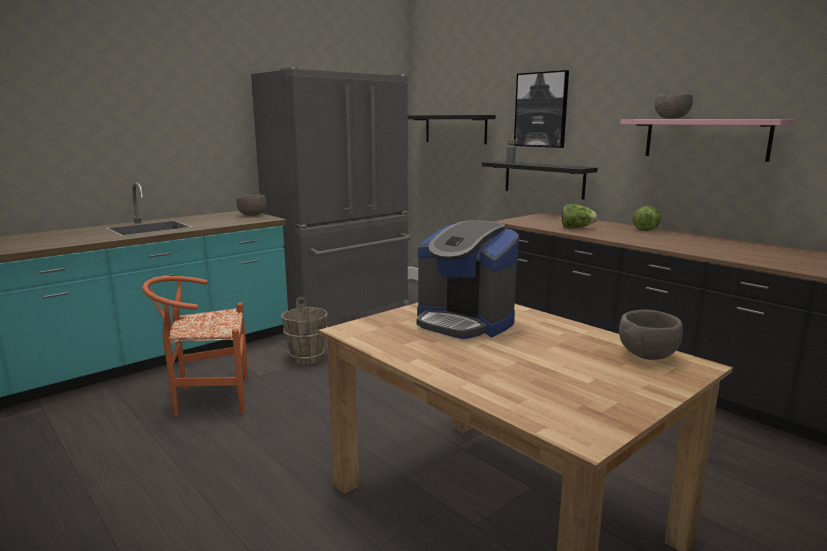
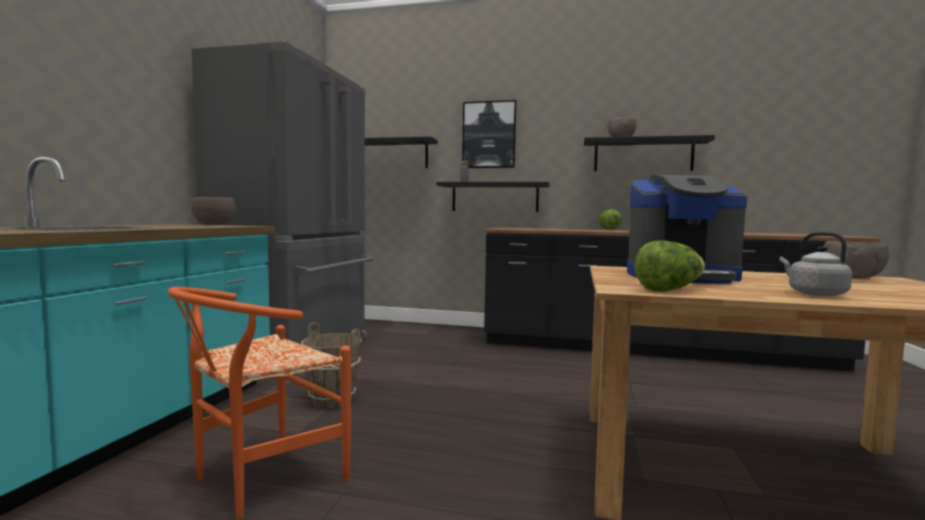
camera: 35 degrees left, 10 degrees down
(473, 366) = (814, 293): none -> grey kettle
(576, 228) = (564, 229): lettuce -> lettuce (669, 290)
(705, 139) = (643, 155): pink shelf -> black shelf

